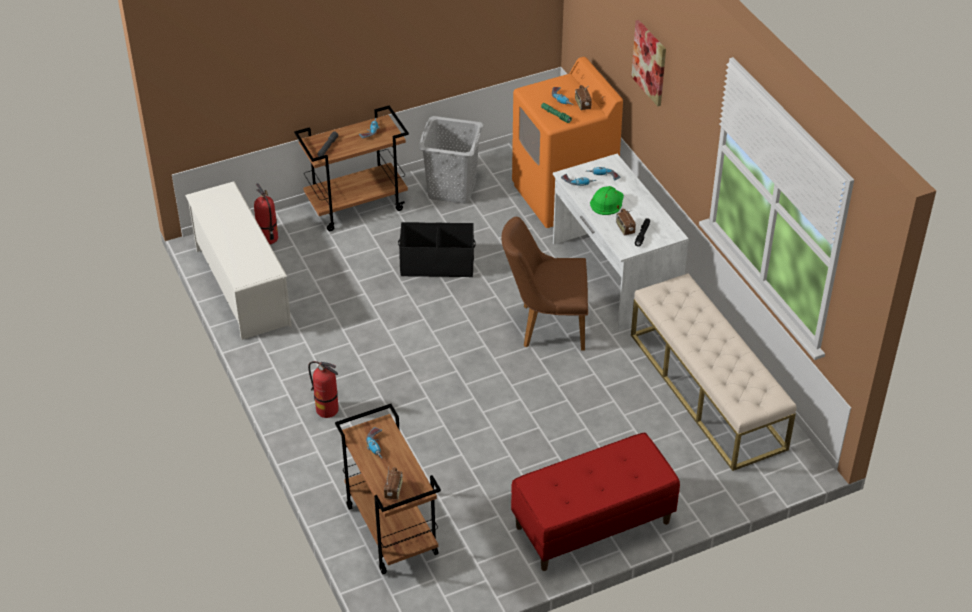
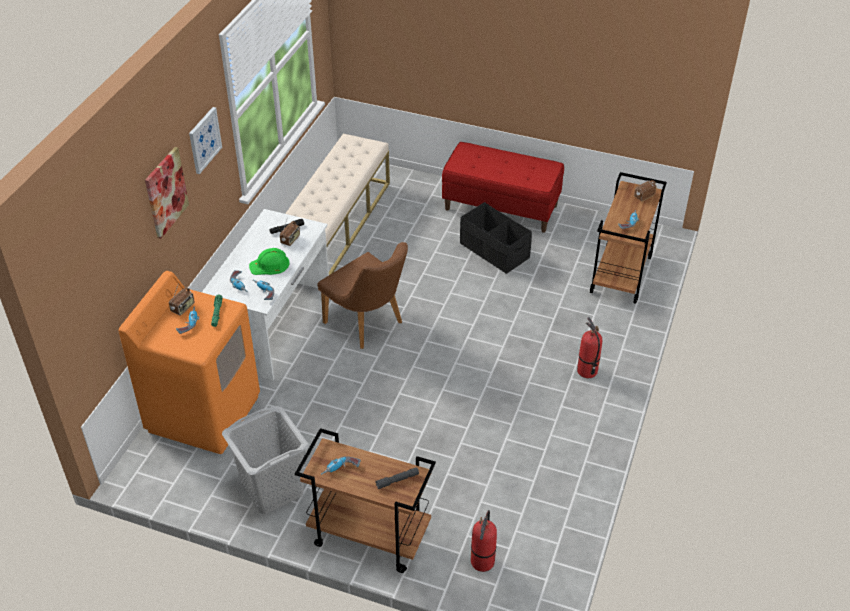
camera: 135 degrees left, 0 degrees up
(242, 286) = (553, 526): white shoe rack -> none
(437, 264) = (376, 427): black storage box -> black storage box (494, 251)
(690, 99) = (204, 140): none -> picture

